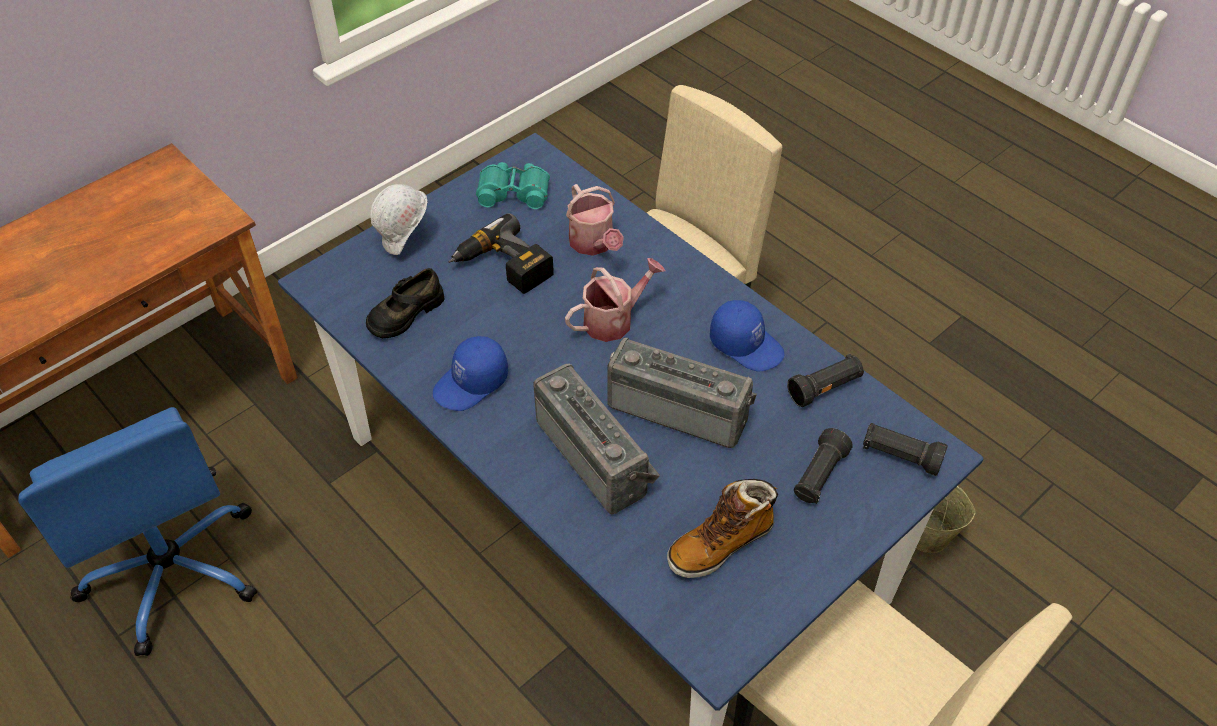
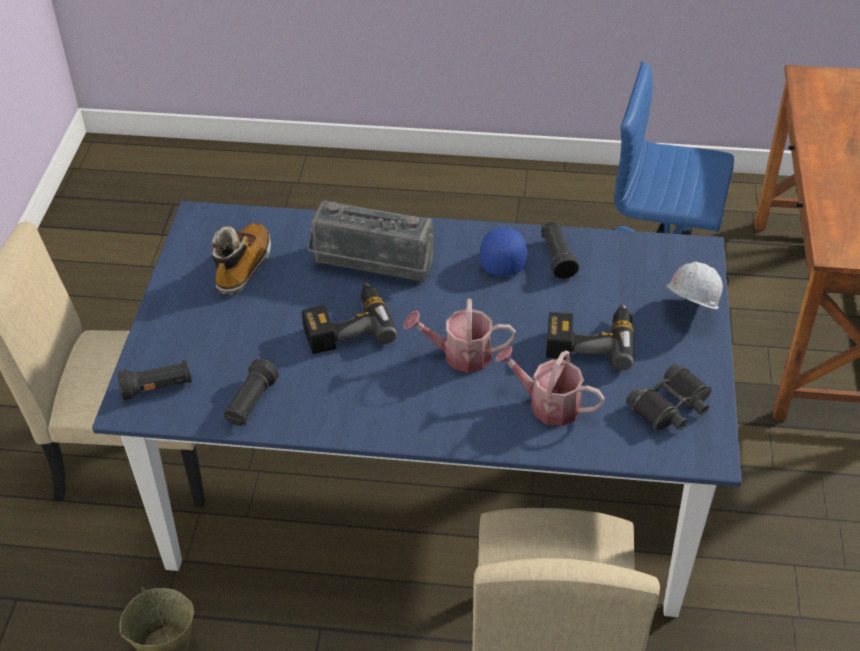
camera: 140 degrees right, 5 degrees down
(405, 313) = (608, 268): black shoe -> none
(514, 192) = (671, 407): turquoise binoculars -> black binoculars
(614, 319) = (460, 355): watering can -> watering can turned 75 degrees clockwise
(680, 408) = (346, 325): radio -> power drill
(746, 344) = (340, 400): blue cap -> none
(818, 476) = (209, 340): black flashlight -> black flashlight (557, 258)

